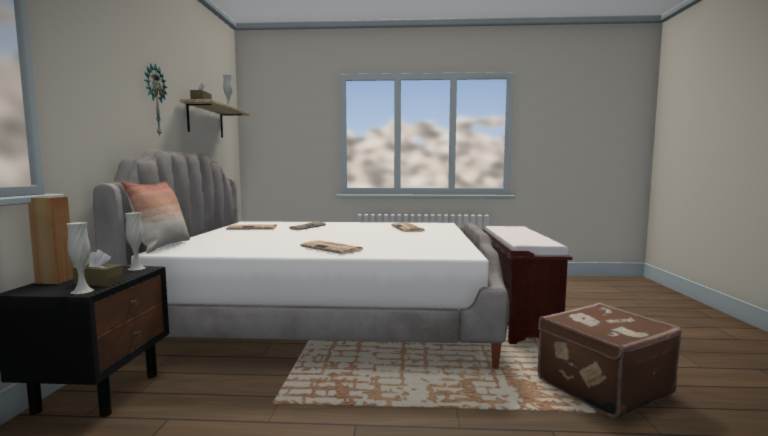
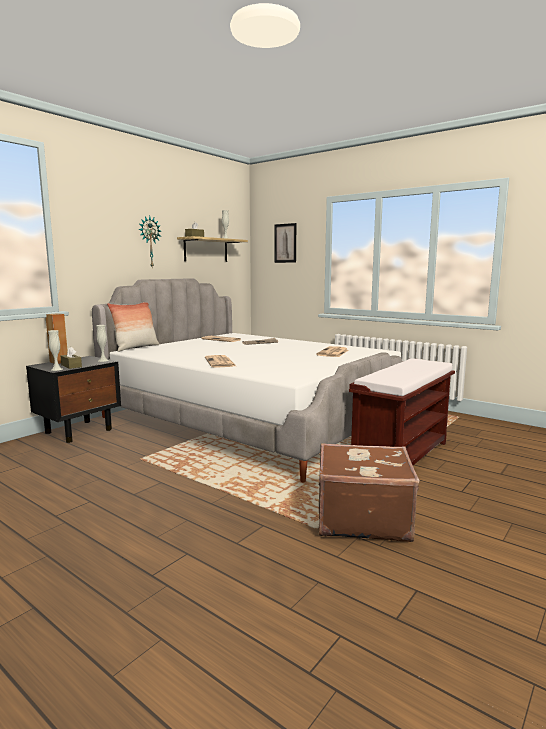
camera: 35 degrees right, 5 degrees up
(288, 120) = (285, 243): none -> picture

